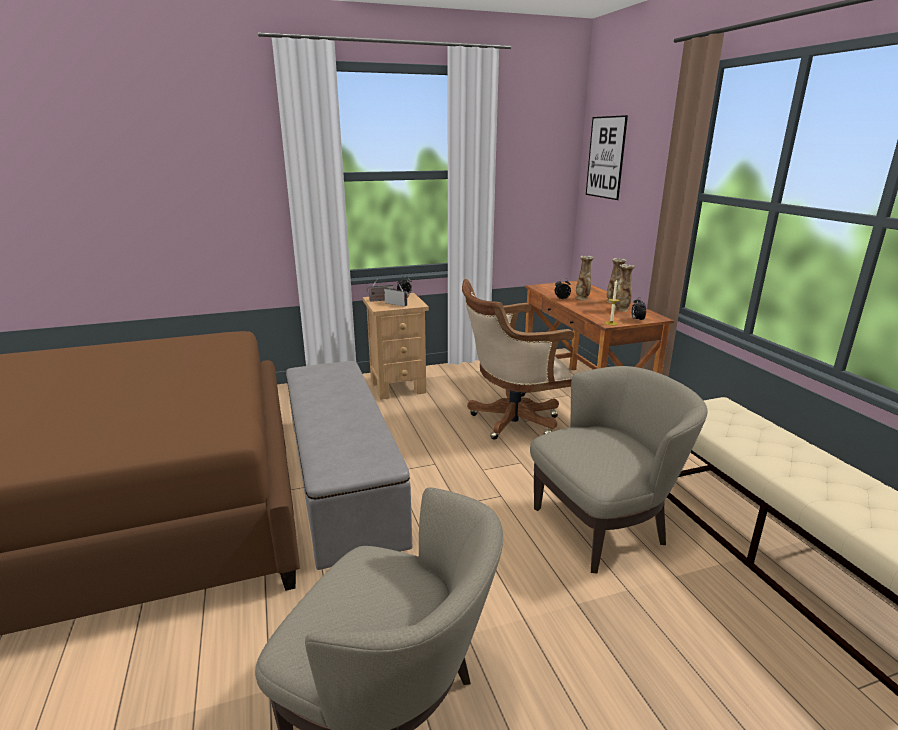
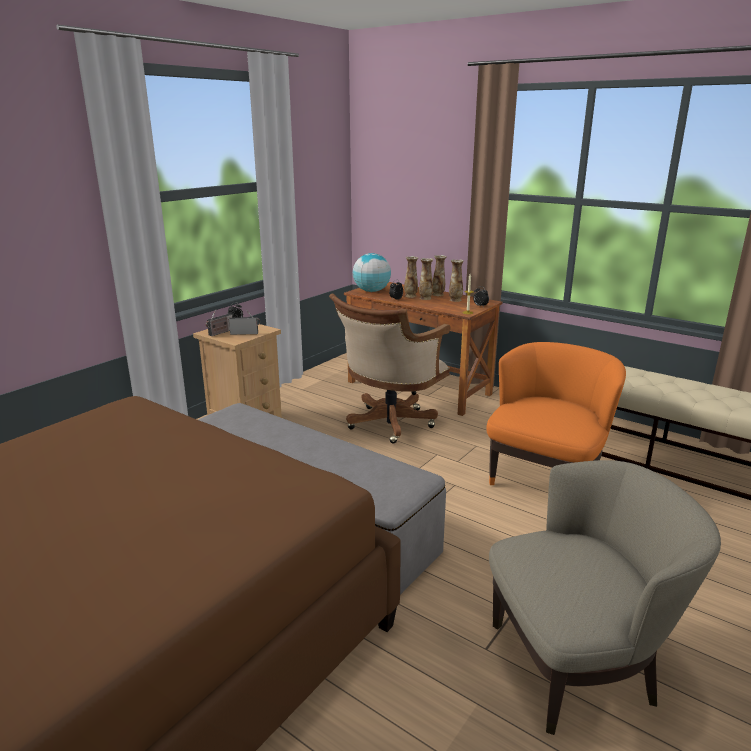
camera: 35 degrees left, 0 degrees up
(552, 288) = (371, 291): none -> globe
(593, 303) = (425, 298): none -> vase
(603, 526) = (545, 478): beige armchair -> orange armchair
(606, 157) = (386, 163): picture -> none

